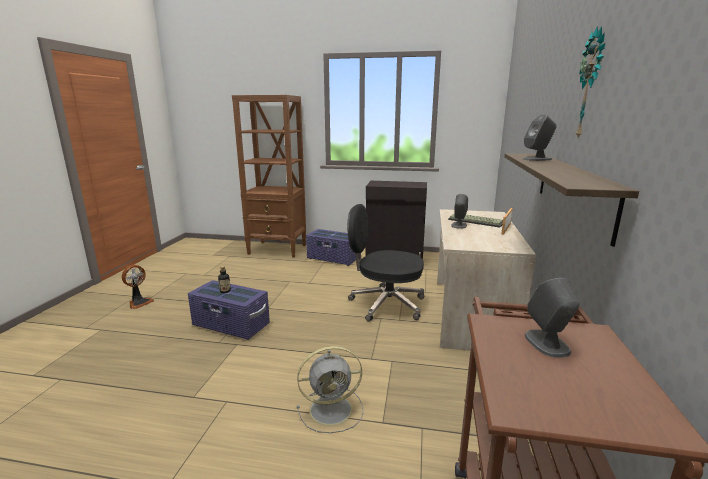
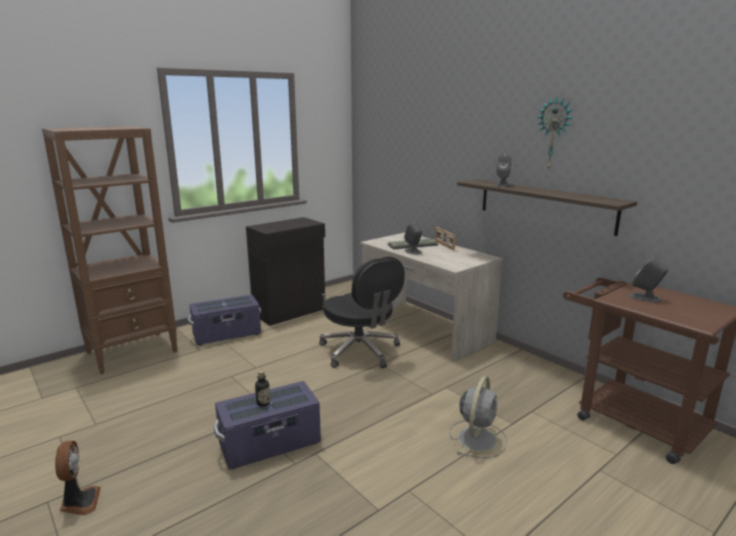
camera: 50 degrees left, 0 degrees up
(385, 304) = (361, 351): black office chair -> black office chair turned 90 degrees counterclockwise

